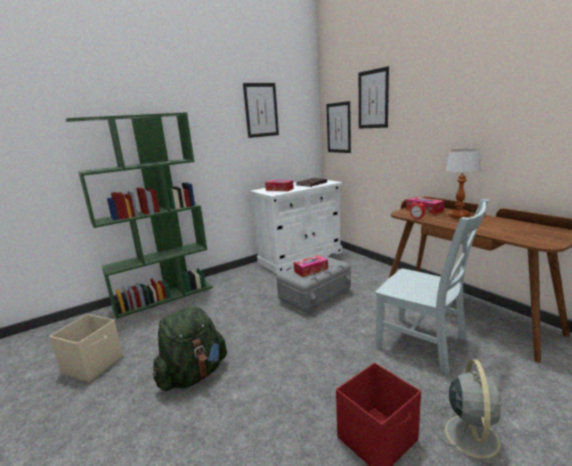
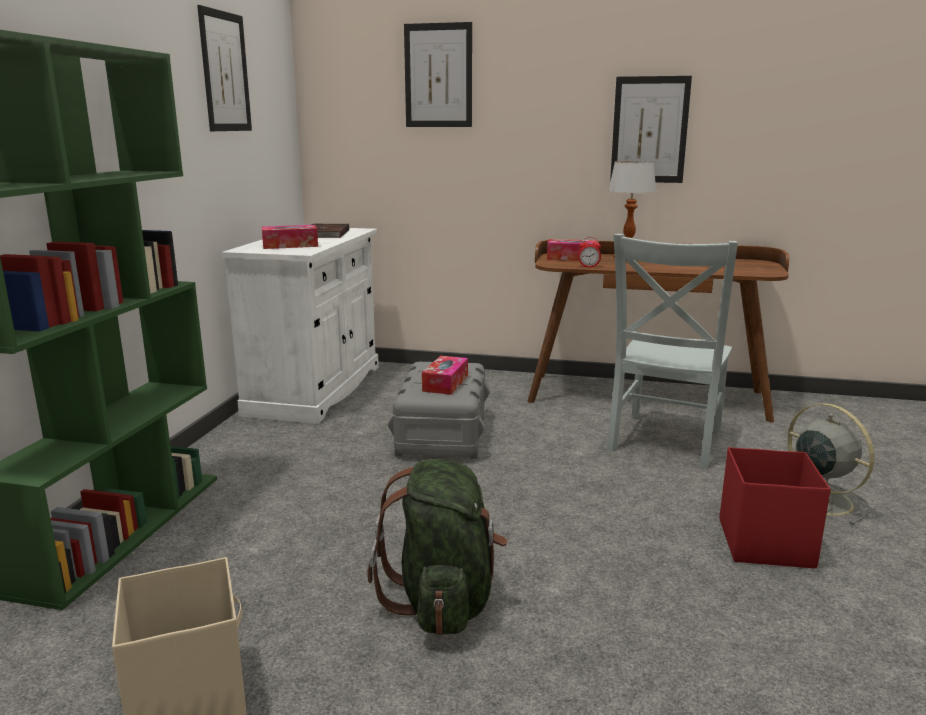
camera: 45 degrees left, 0 degrees up
(338, 128) = (353, 124): picture -> picture (649, 130)
(425, 344) = (664, 442): grey chair -> grey chair turned 120 degrees clockwise

